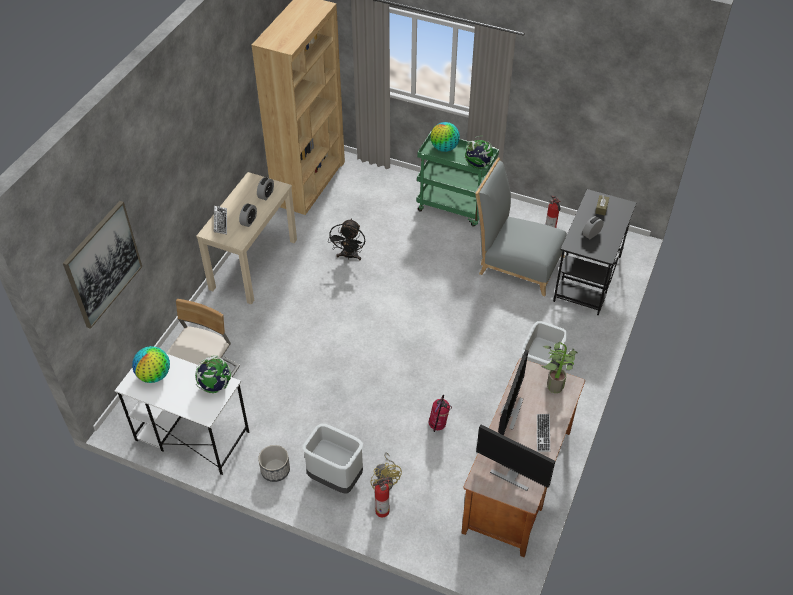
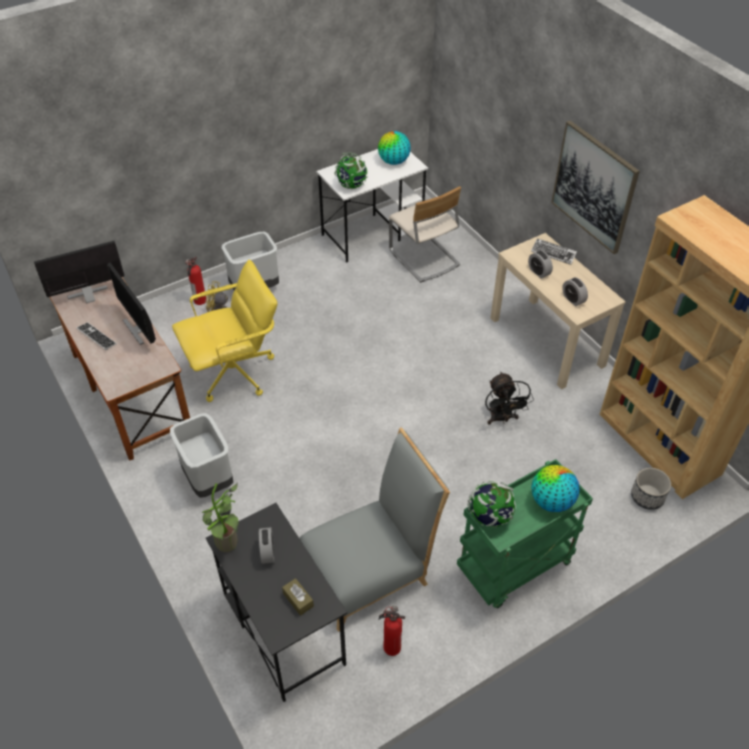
camera: 125 degrees right, 0 degrees up
(103, 264) = (475, 92): picture -> picture (594, 187)
(275, 470) = (296, 262): planter -> planter (647, 497)
(349, 256) = (502, 418): black fan -> black fan turned 150 degrees counterclockwise
(438, 426) = (235, 372): fire extinguisher -> yellow office chair
(555, 384) = (127, 375): potted plant -> potted plant (229, 545)

